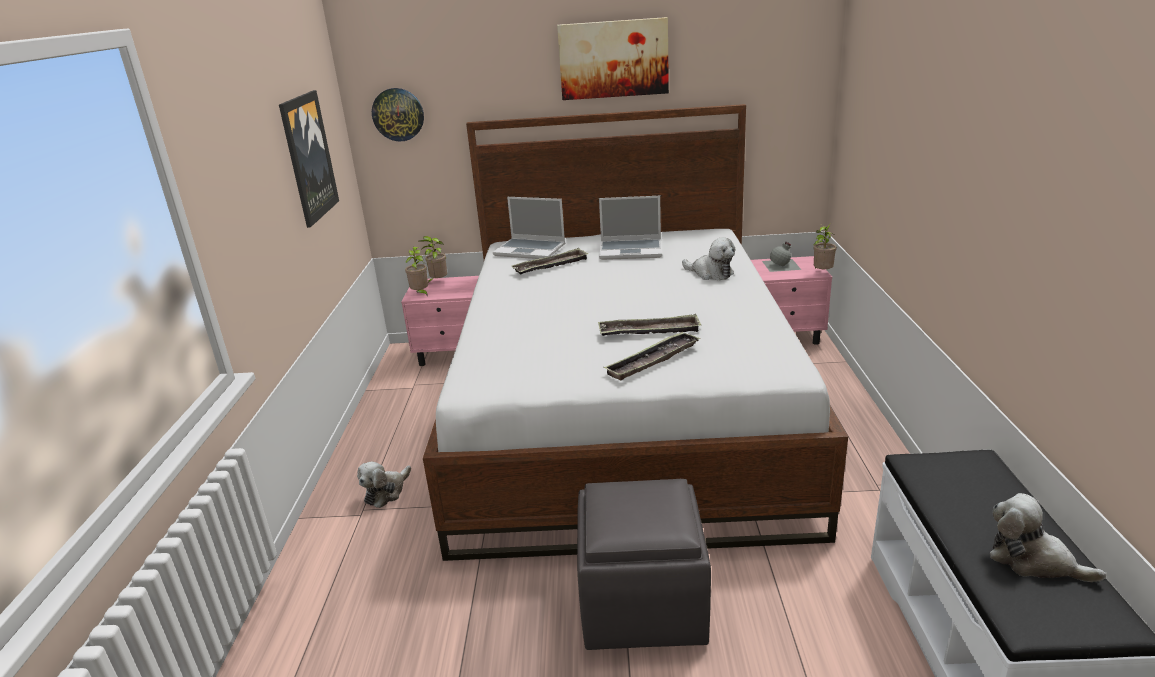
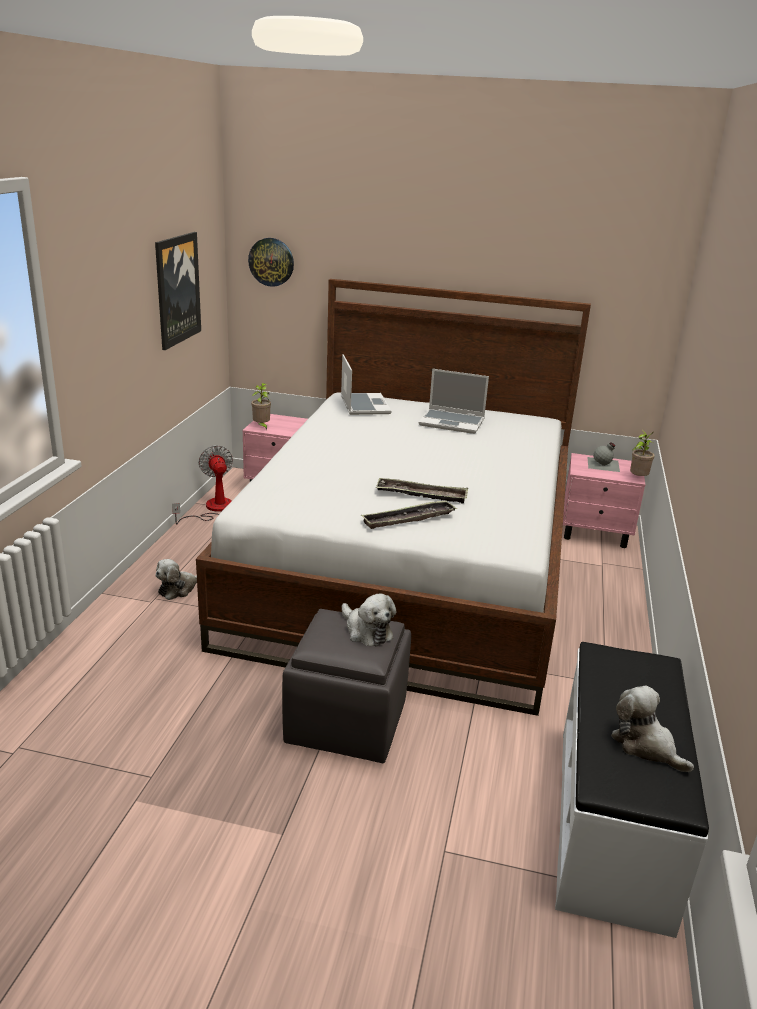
camera: 10 degrees right, 0 degrees up
(386, 393) = (212, 509): none -> fan
(438, 282) = (281, 419): potted plant -> none
(531, 250) = (363, 405): laptop -> laptop turned 135 degrees counterclockwise
(551, 266) = (372, 422): tray -> none
(613, 59) = (471, 242): picture -> none
(710, 273) = (510, 456): plush toy -> plush toy (366, 631)

